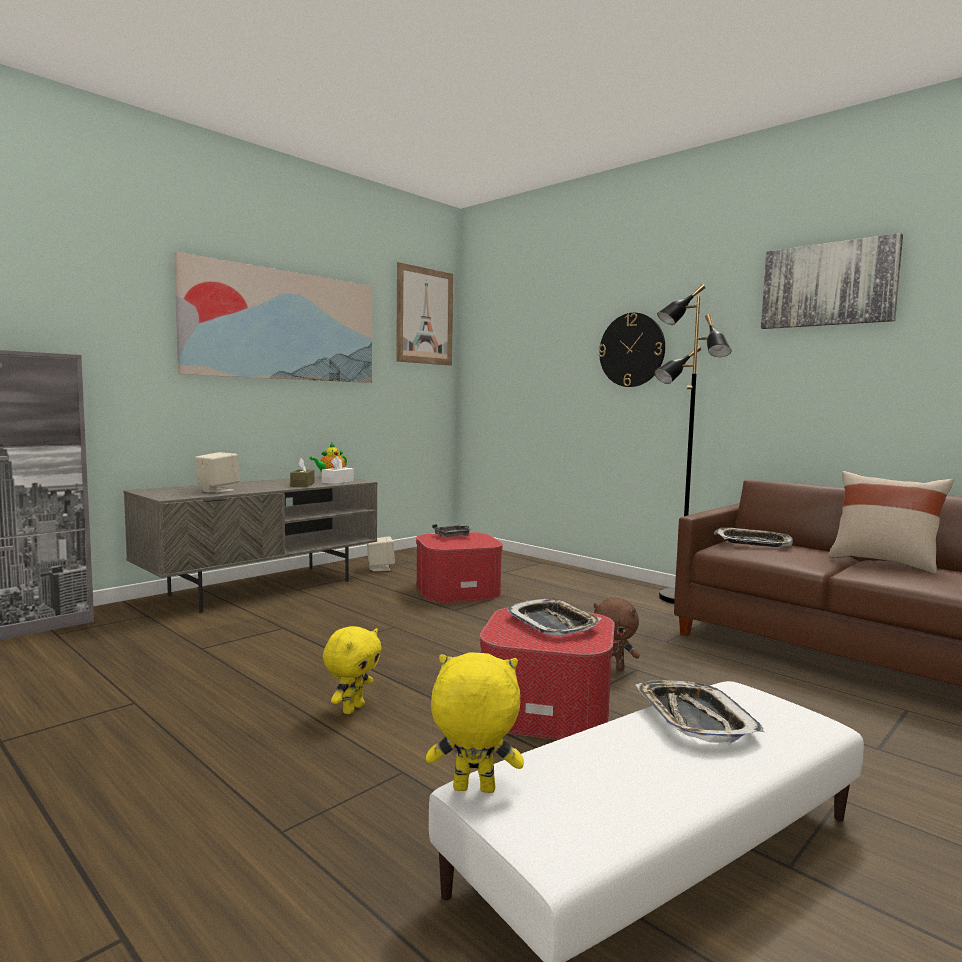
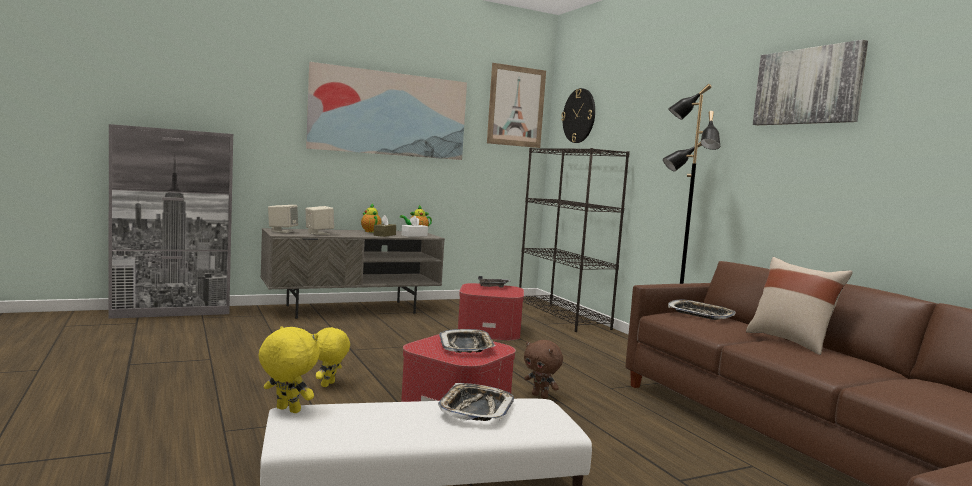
camera: 20 degrees right, 0 degrees up
(274, 481) = (370, 231): none -> teapot
(352, 709) = (328, 385): yellow plush toy -> yellow plush toy turned 150 degrees clockwise
(380, 568) = (449, 308): beige speaker -> beige speaker (282, 231)
(512, 560) = (563, 317): none -> black bookcase
(632, 350) = (663, 140): wall clock -> wall clock (579, 116)

